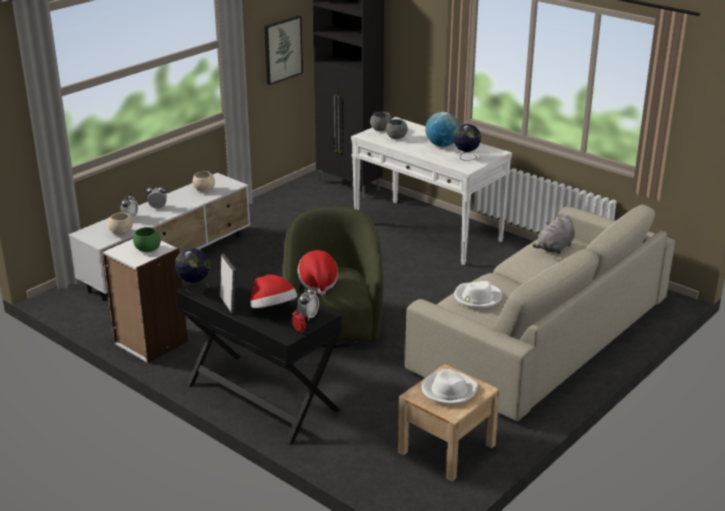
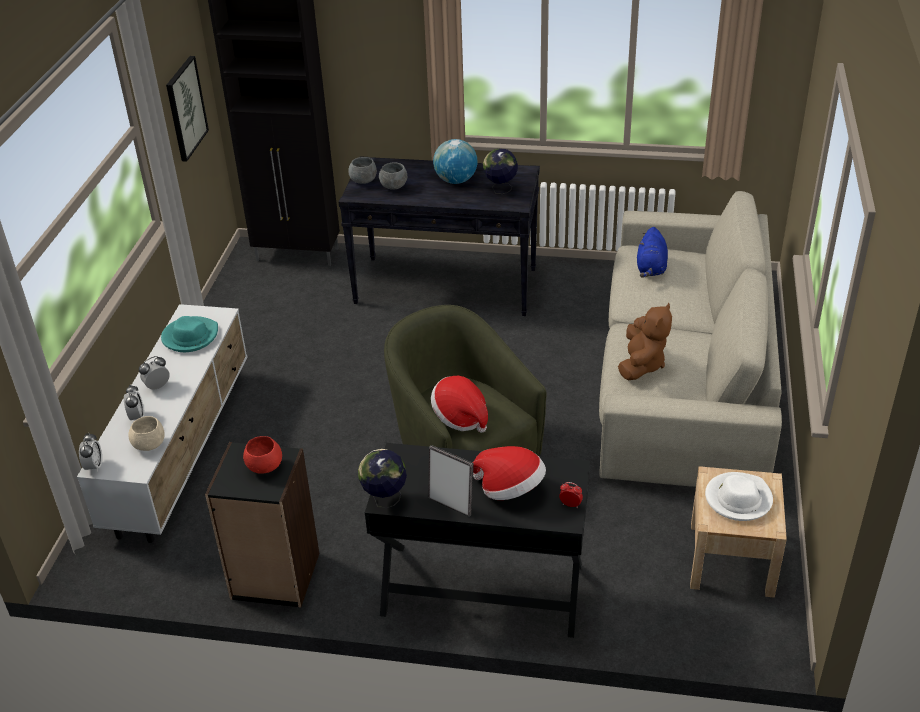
camera: 30 degrees left, 10 degrees up
(148, 249) = (264, 466): green bowl -> red bowl
(150, 343) = (275, 576): white bookcase -> black bookcase
(204, 190) = (190, 337): beige bowl -> turquoise hat
(308, 316) = (559, 480): alarm clock -> alarm clock (94, 466)
(428, 231) = (446, 286): white console table -> black console table
(477, 298) = (641, 364): white hat -> brown plush toy
(555, 248) = (651, 268): grey plush toy -> blue plush toy

